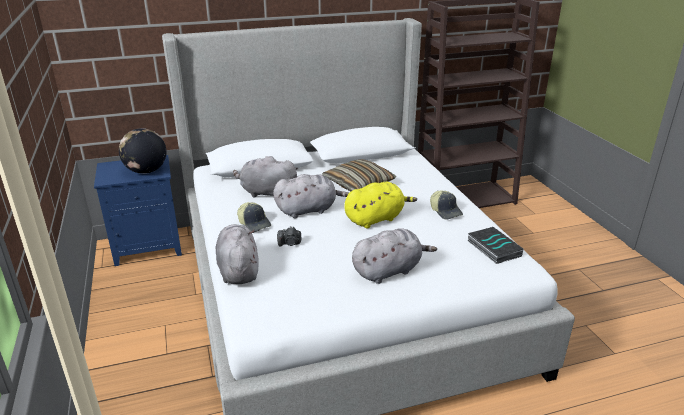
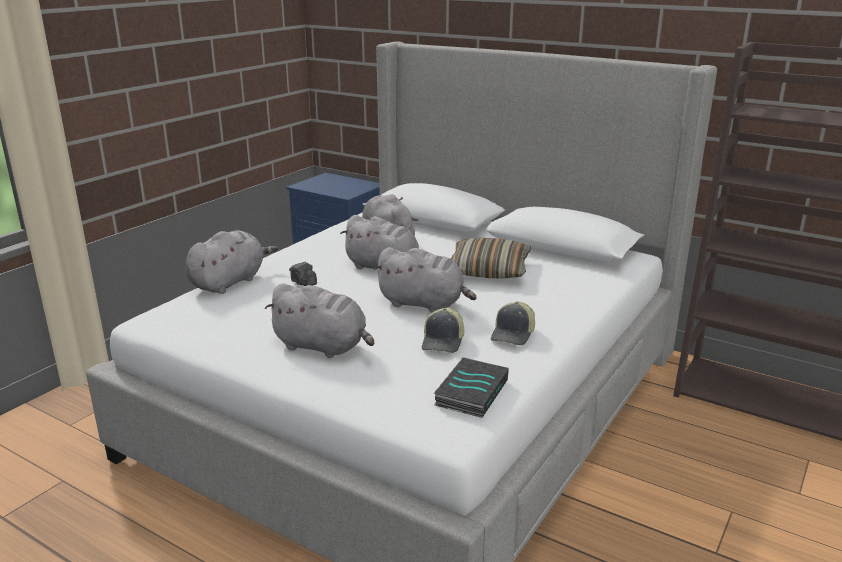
camera: 50 degrees right, 5 degrees down
(146, 171) = (341, 189): globe -> none
(254, 223) = (319, 258): cap -> cap (443, 342)
(376, 219) = (424, 304): yellow plush toy -> grey plush toy

